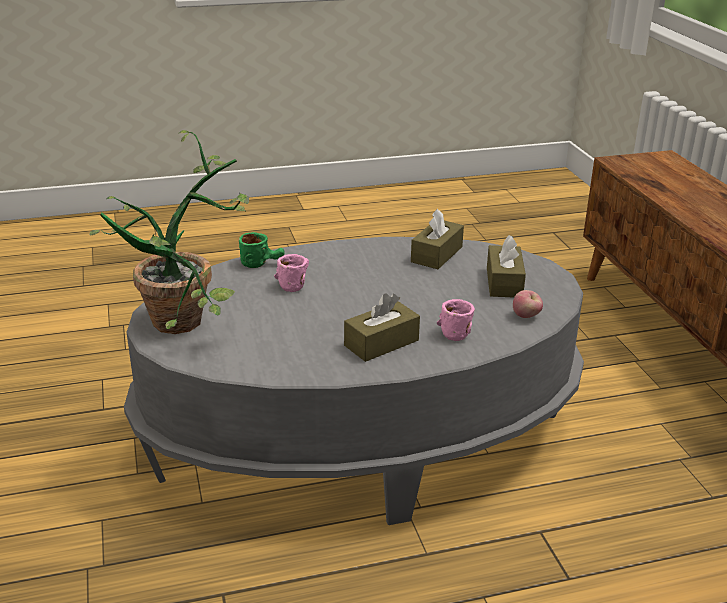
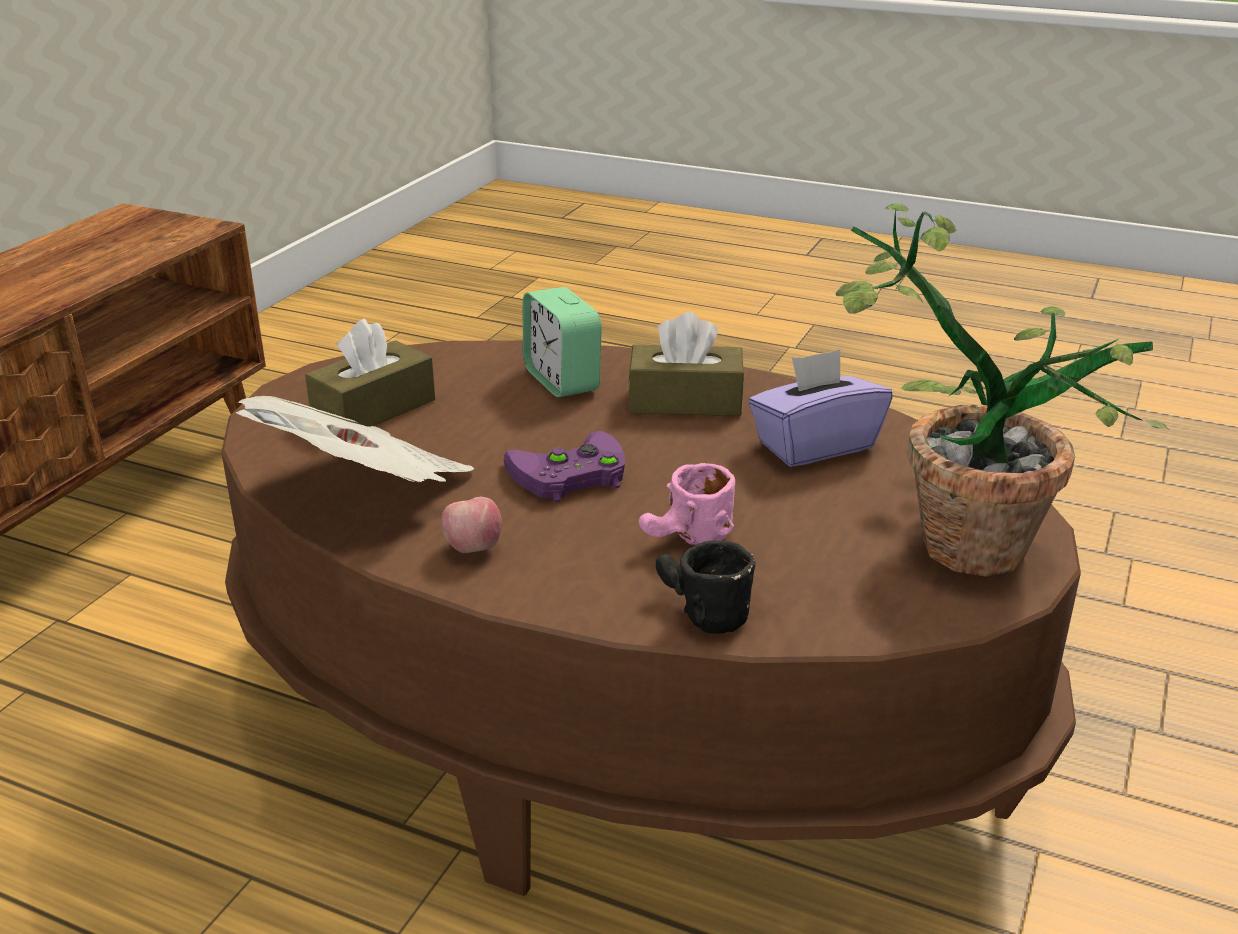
camera: 140 degrees left, 0 degrees up
(262, 263) = (697, 612): green mug -> black mug
(290, 344) = (815, 445): none -> purple tissue box
(361, 437) = (619, 720): grey coffee table -> brown coffee table
(376, 287) = (567, 476): none -> purple game controller
(436, 254) = (365, 491): brown tissue box -> newspaper
(457, 330) = (562, 380): pink mug -> alarm clock
(526, 316) = (447, 363): apple -> apple (473, 548)

